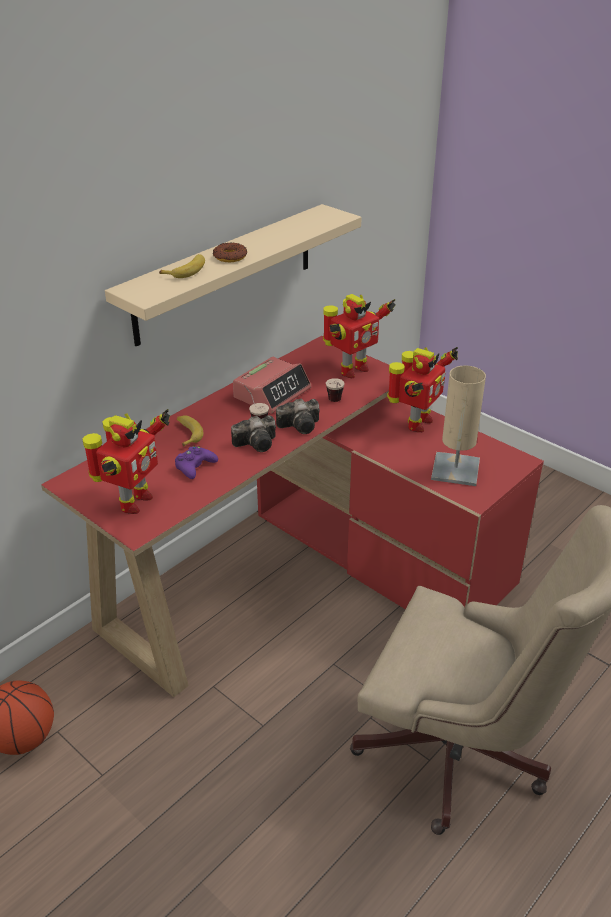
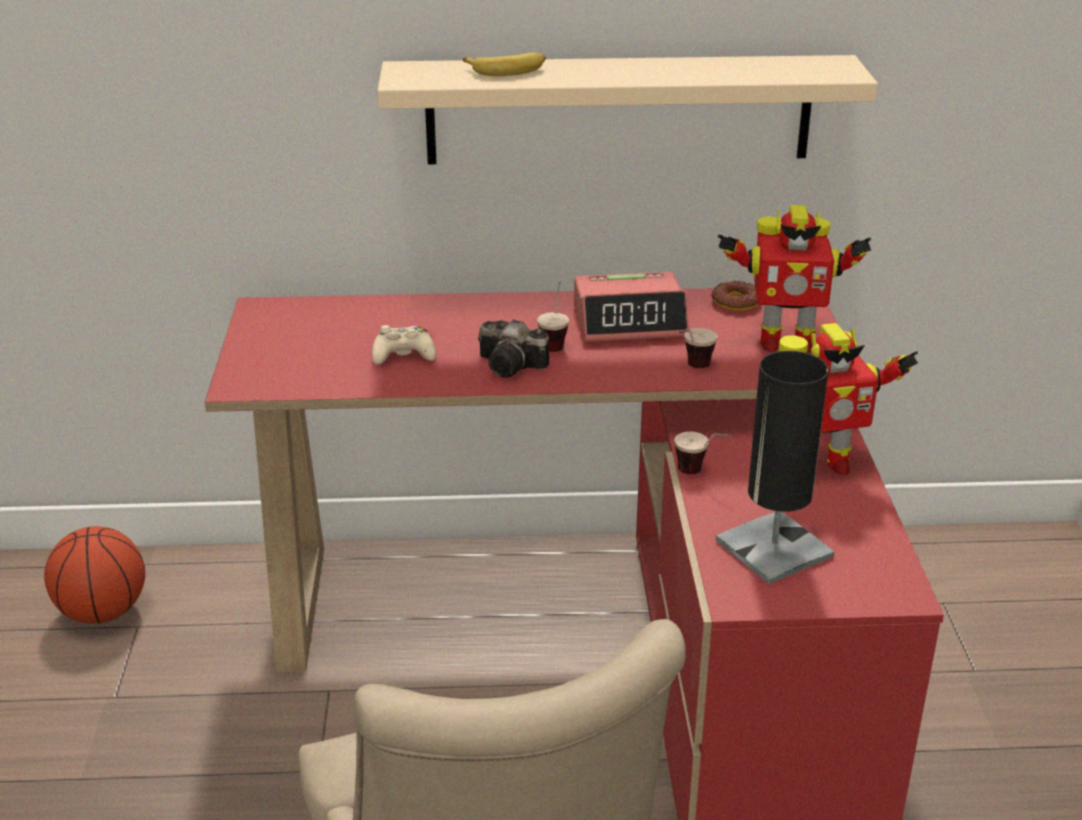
camera: 45 degrees right, 5 degrees down
(132, 502) = (283, 356): toy robot -> none
(187, 434) = (455, 319): banana -> none
(195, 466) = (403, 355): purple game controller -> beige game controller
(230, 257) = (589, 73): donut -> donut (736, 302)
(301, 426) = (600, 373): camera -> none
(381, 453) = (701, 473): none -> cup
(455, 470) = (773, 548): beige table lamp -> black table lamp

